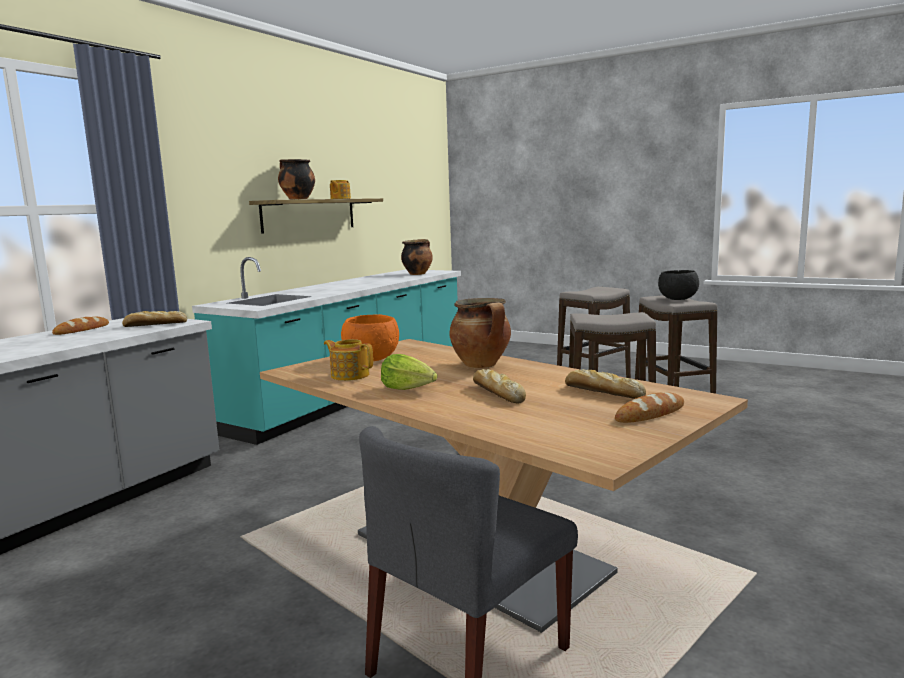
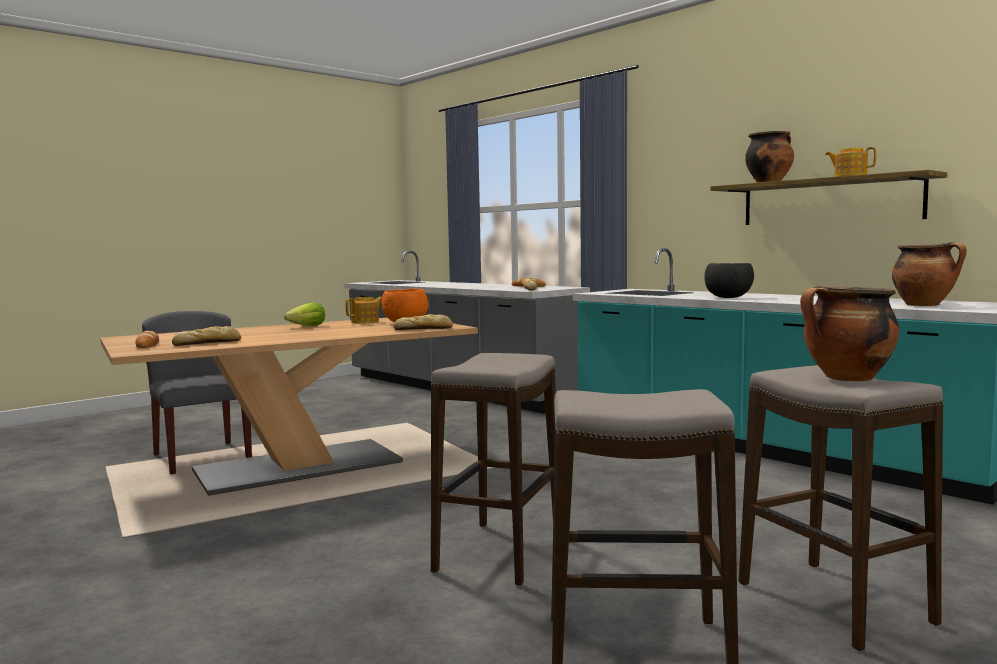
camera: 105 degrees right, 5 degrees down
(482, 365) = (337, 333): cooking pot -> cooking pot (847, 379)
(497, 393) = (259, 333): bread -> bread (424, 329)
(678, 299) = (644, 401): black bowl -> black bowl (729, 298)

